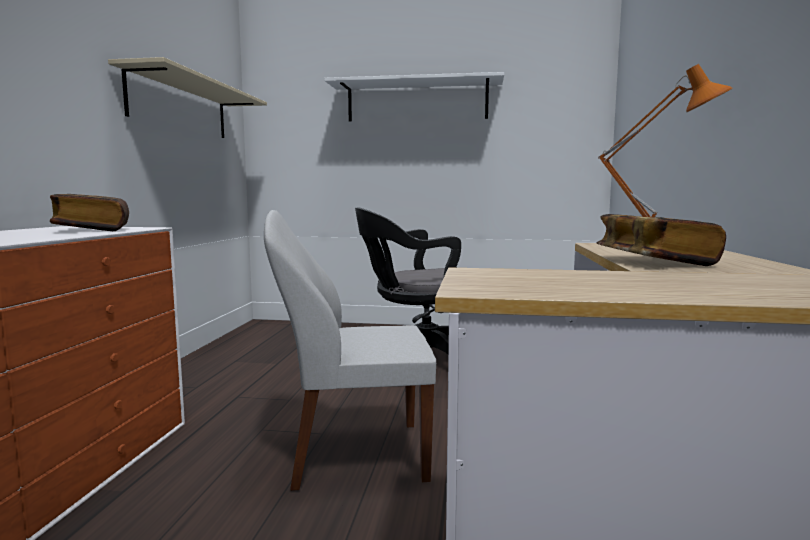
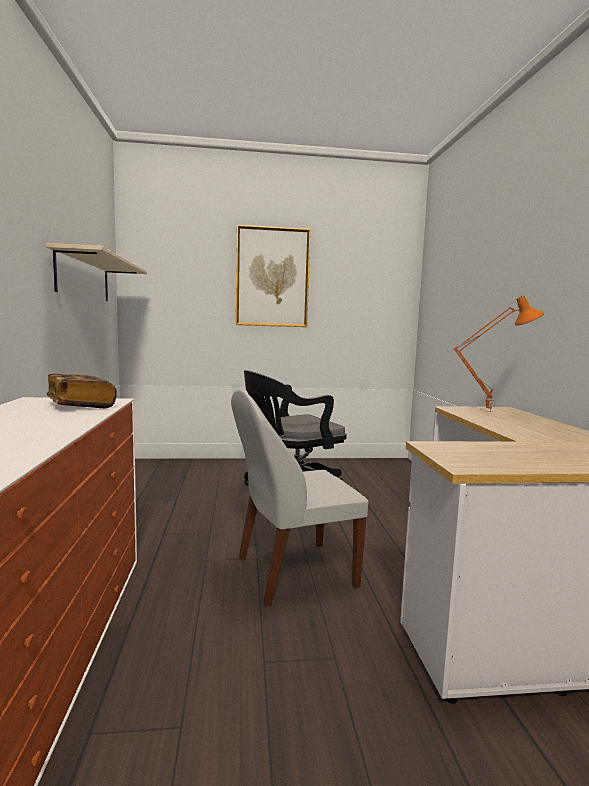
camera: 15 degrees left, 0 degrees up
(417, 102) = (272, 277): white shelf -> picture
(654, 262) = (516, 430): book -> none

